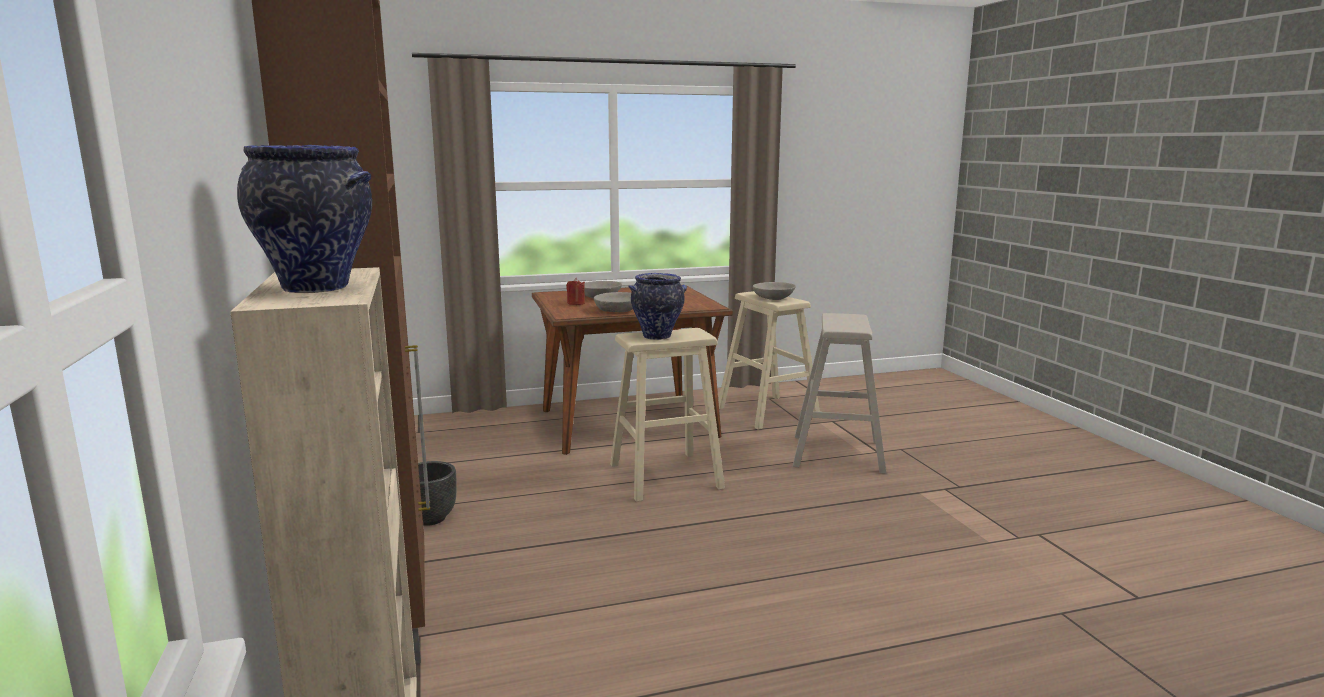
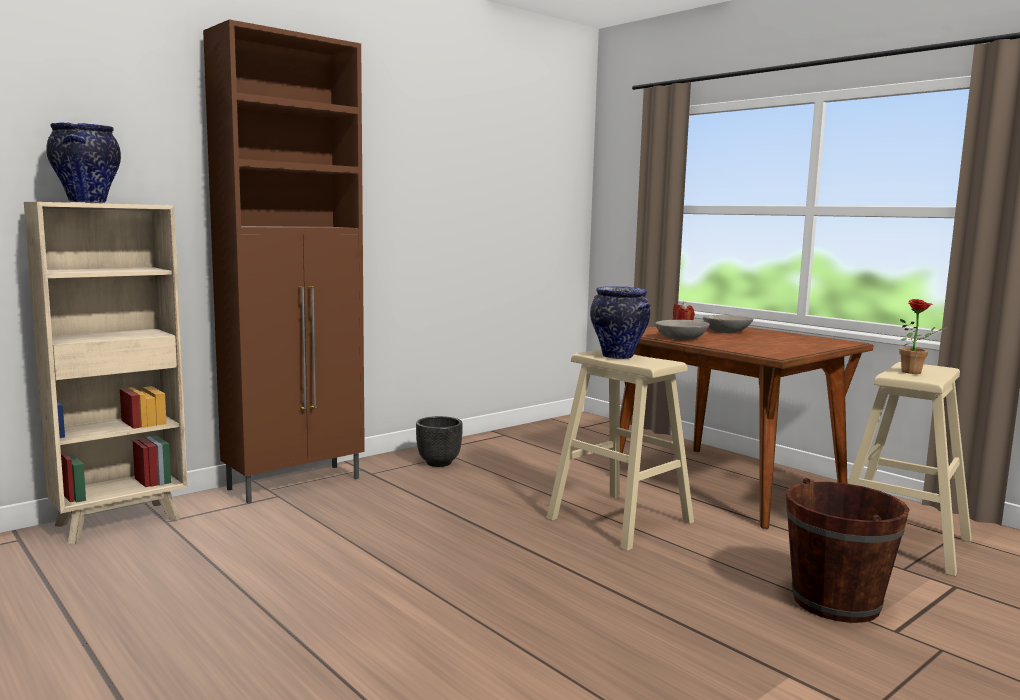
camera: 65 degrees right, 5 degrees down
(773, 298) = (915, 372): grey bowl -> potted plant
(837, 453) = (836, 602): beige stool -> brown bucket

